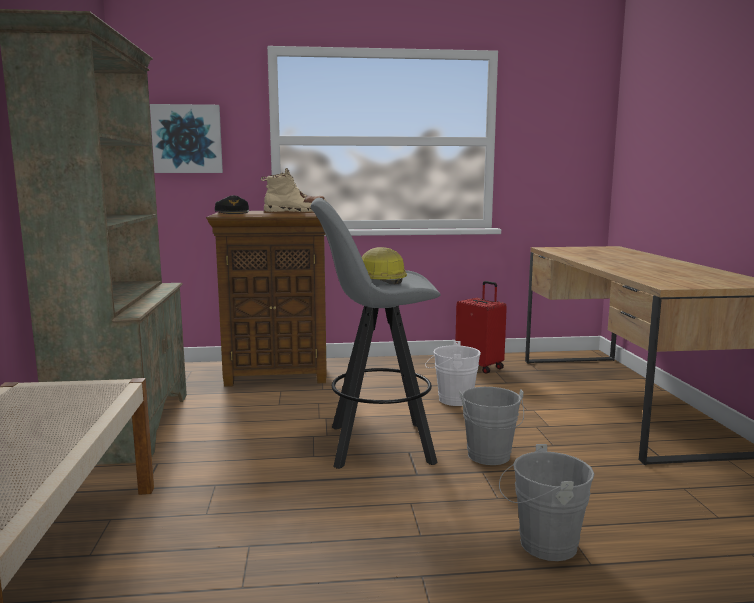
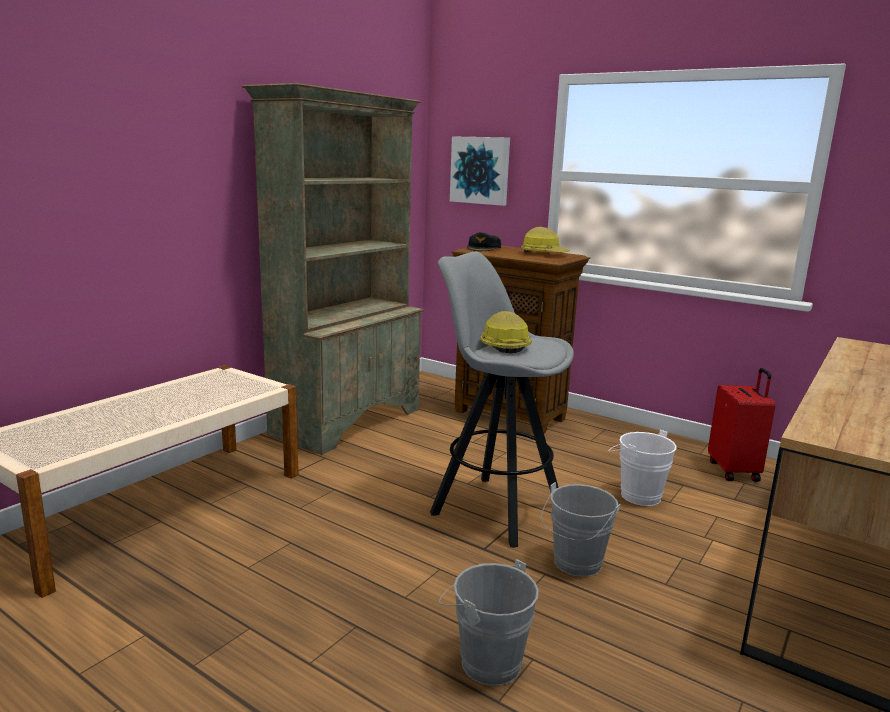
camera: 40 degrees right, 5 degrees up
(296, 211) = (543, 254): beige boot -> hard hat

